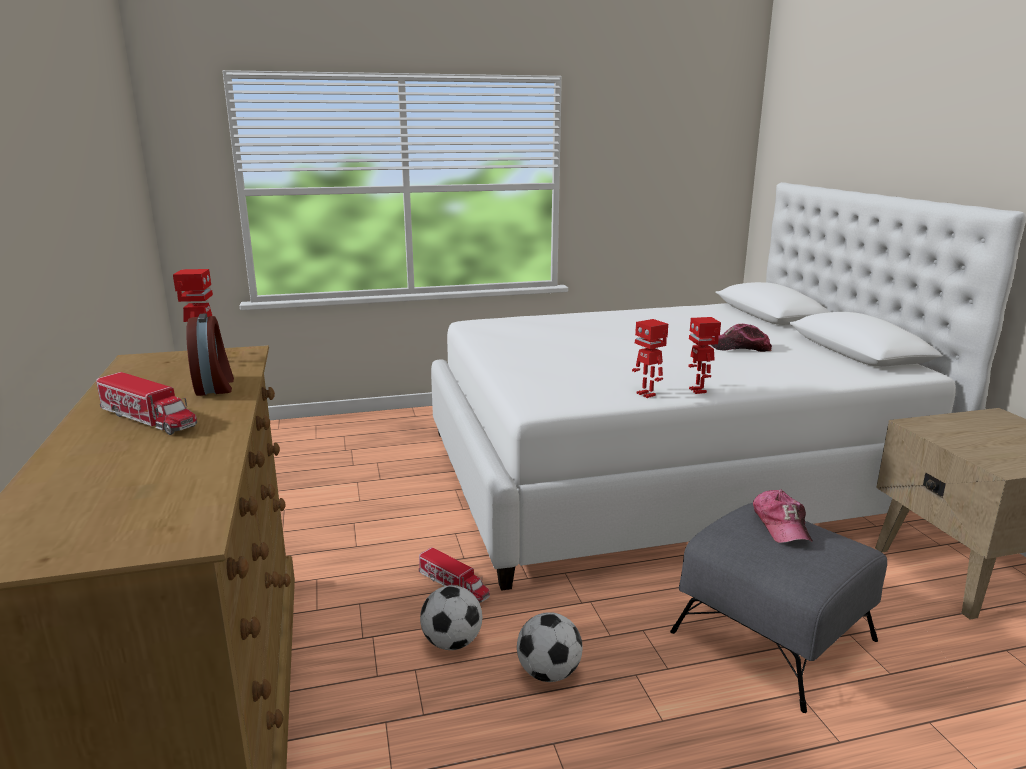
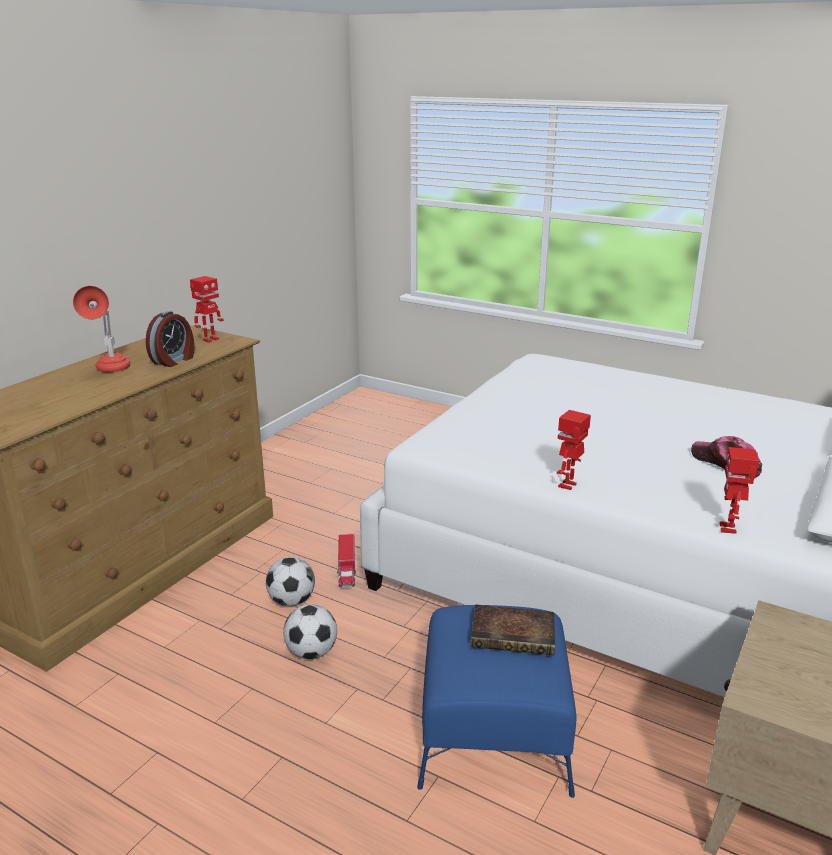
camera: 45 degrees right, 5 degrees up
(149, 419) = (110, 370): toy truck -> red table lamp
(647, 394) = (517, 471): toy robot -> toy robot (729, 528)
(774, 637) = (493, 735): grey ottoman -> blue ottoman
(781, 525) = (515, 634): cap -> book

